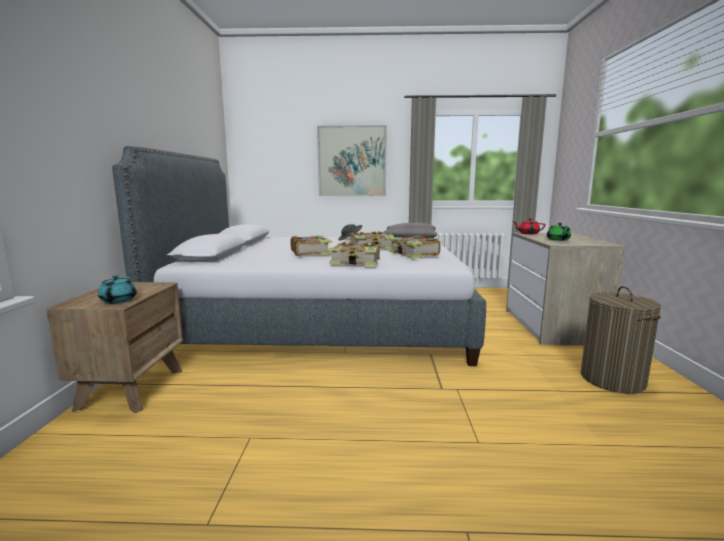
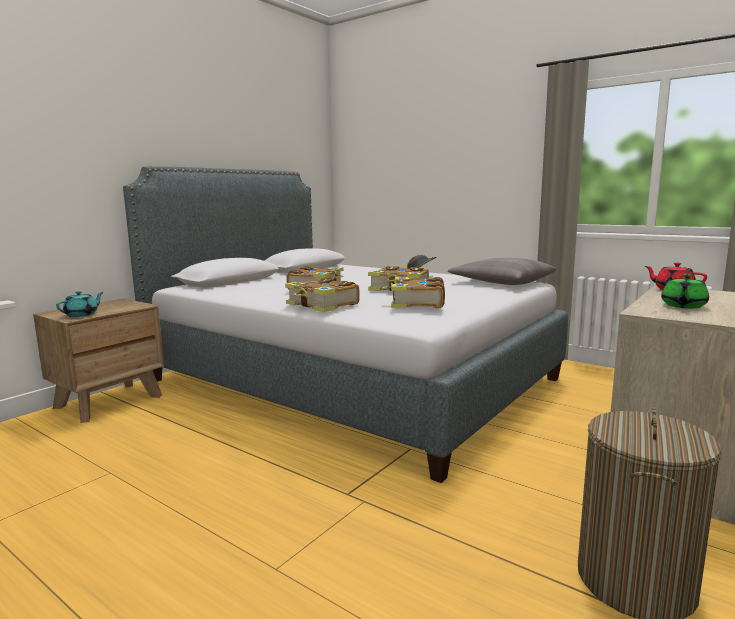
camera: 35 degrees right, 0 degrees up
(352, 161) = (467, 167): picture -> none

